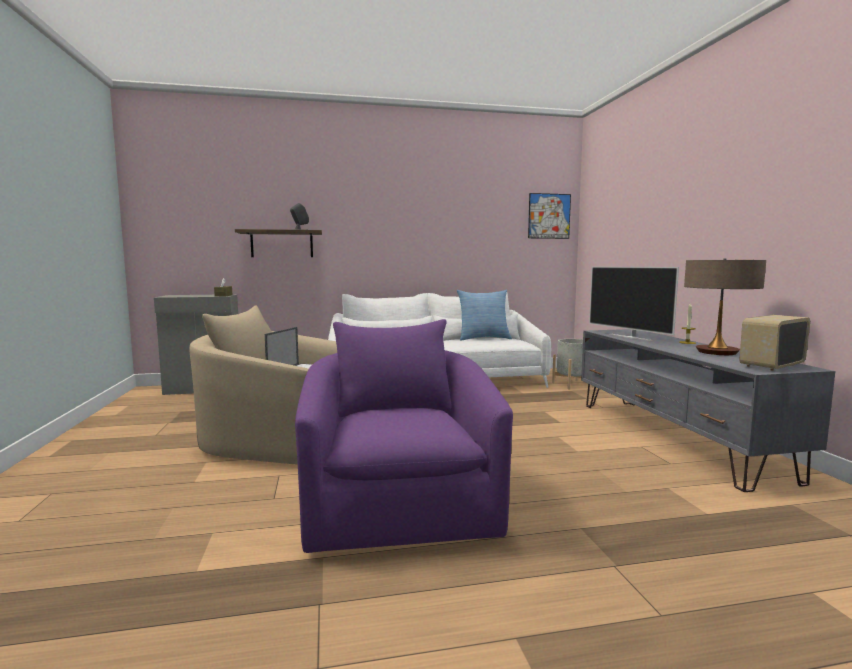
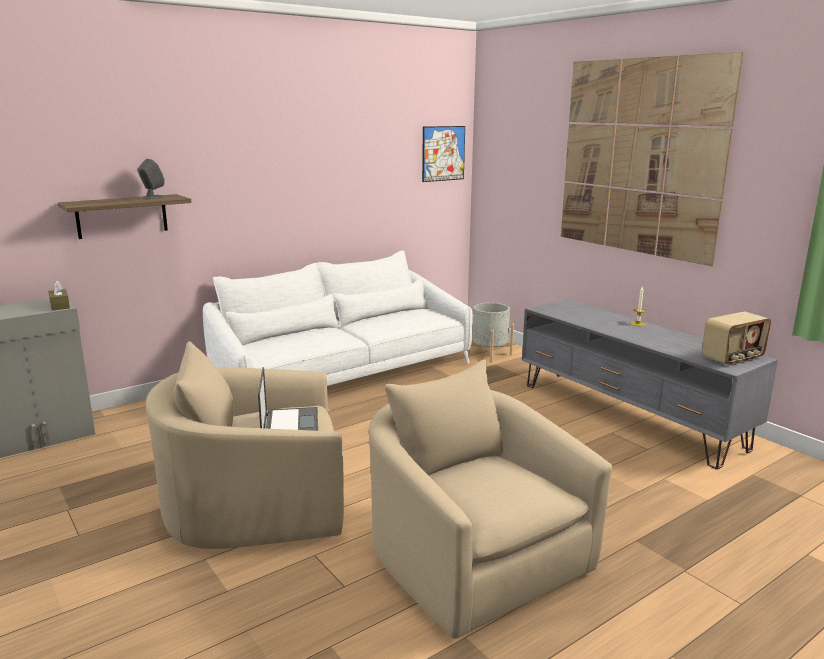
camera: 25 degrees left, 10 degrees up
(399, 504) = (472, 557): purple armchair -> beige armchair
(483, 338) = (392, 314): pillow -> none
(630, 337) = (582, 319): television -> none
(701, 185) = (640, 157): none -> picture
(717, 352) = (676, 340): table lamp -> none
(771, 366) = (733, 359): radio -> radio turned 150 degrees counterclockwise

